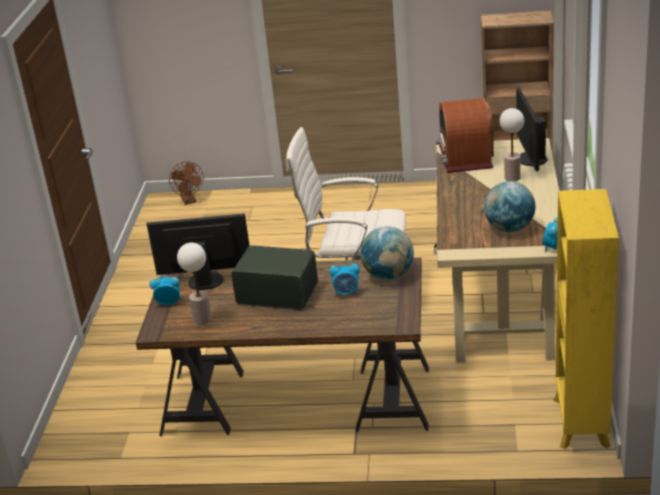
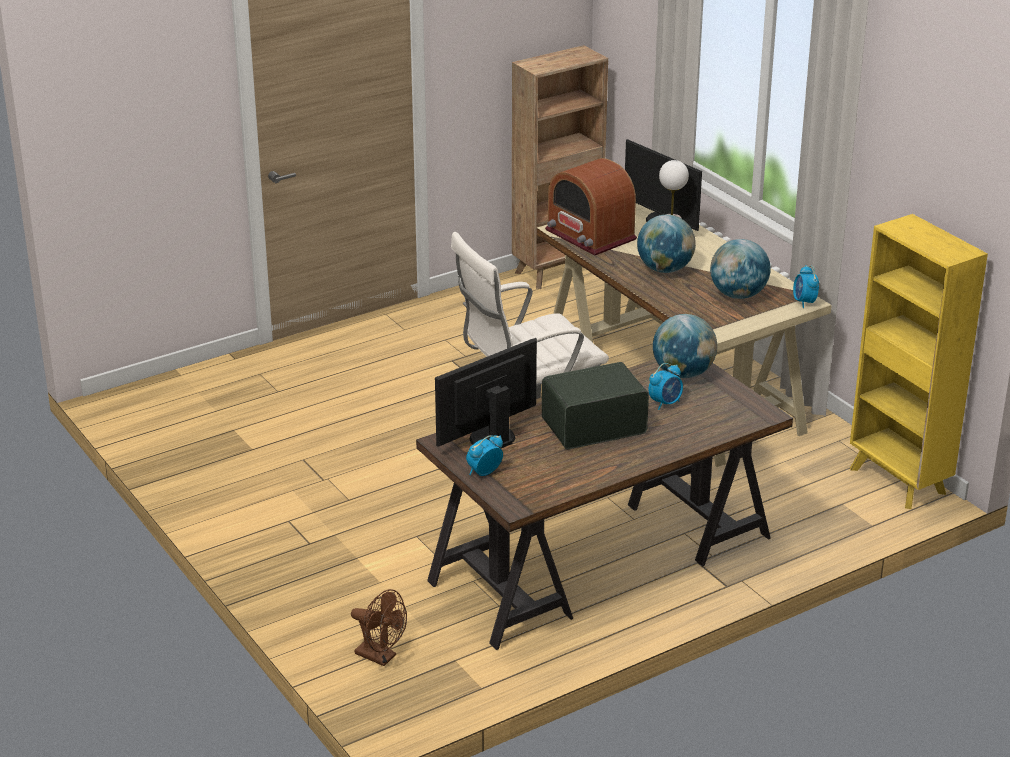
camera: 40 degrees left, 0 degrees up
(189, 201) = (162, 390): brown fan -> brown fan (381, 657)
(202, 319) = (549, 476): table lamp -> none
(482, 195) = (665, 269): none -> globe

